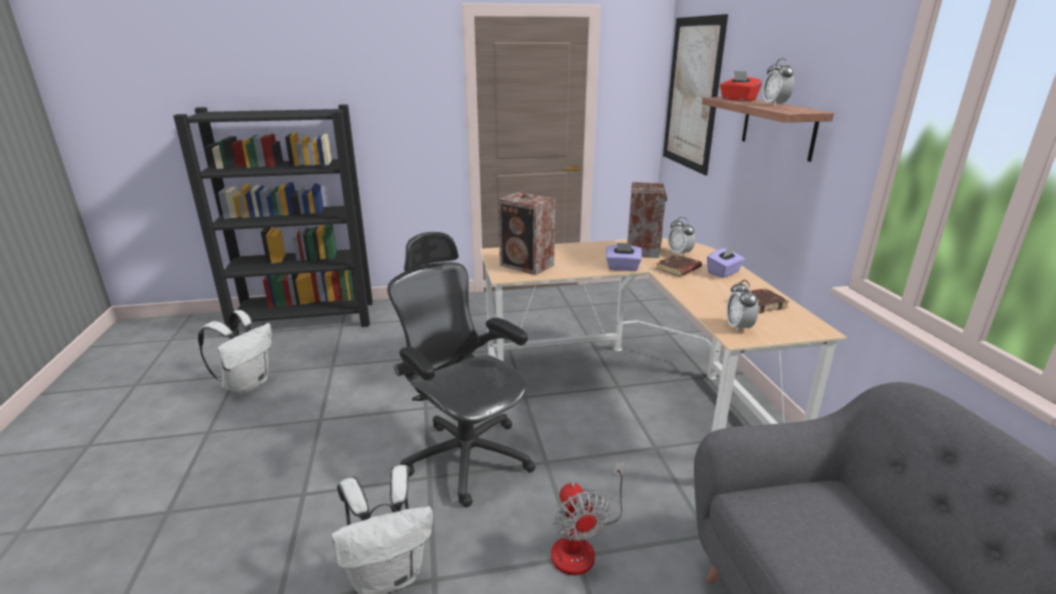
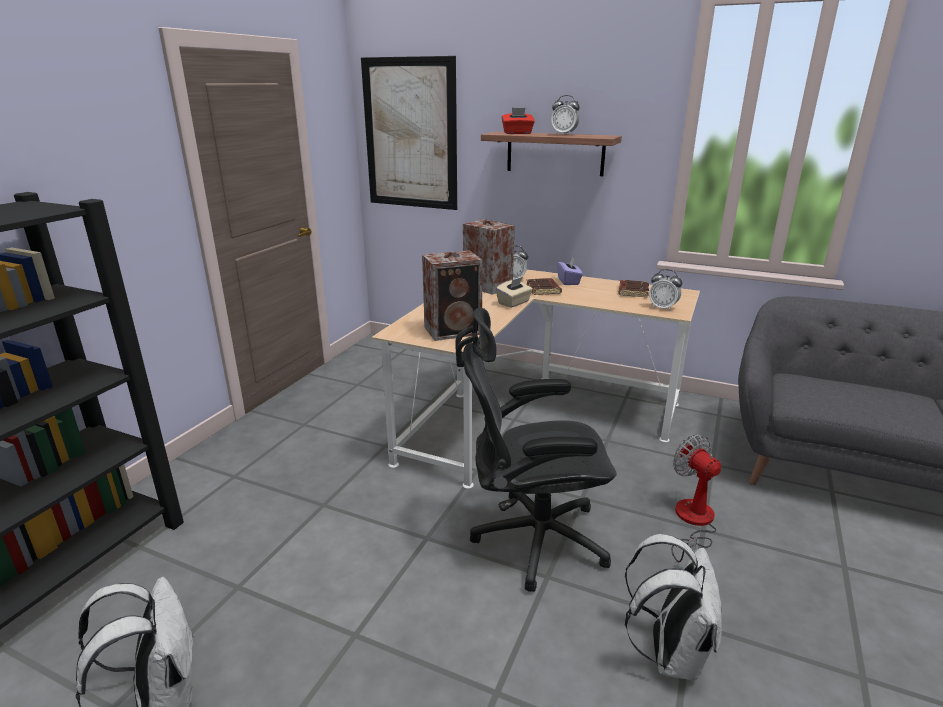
camera: 55 degrees left, 0 degrees up
(581, 545) = (692, 522): fan -> fan turned 135 degrees counterclockwise
(622, 267) = (514, 303): purple tissue box -> beige tissue box

